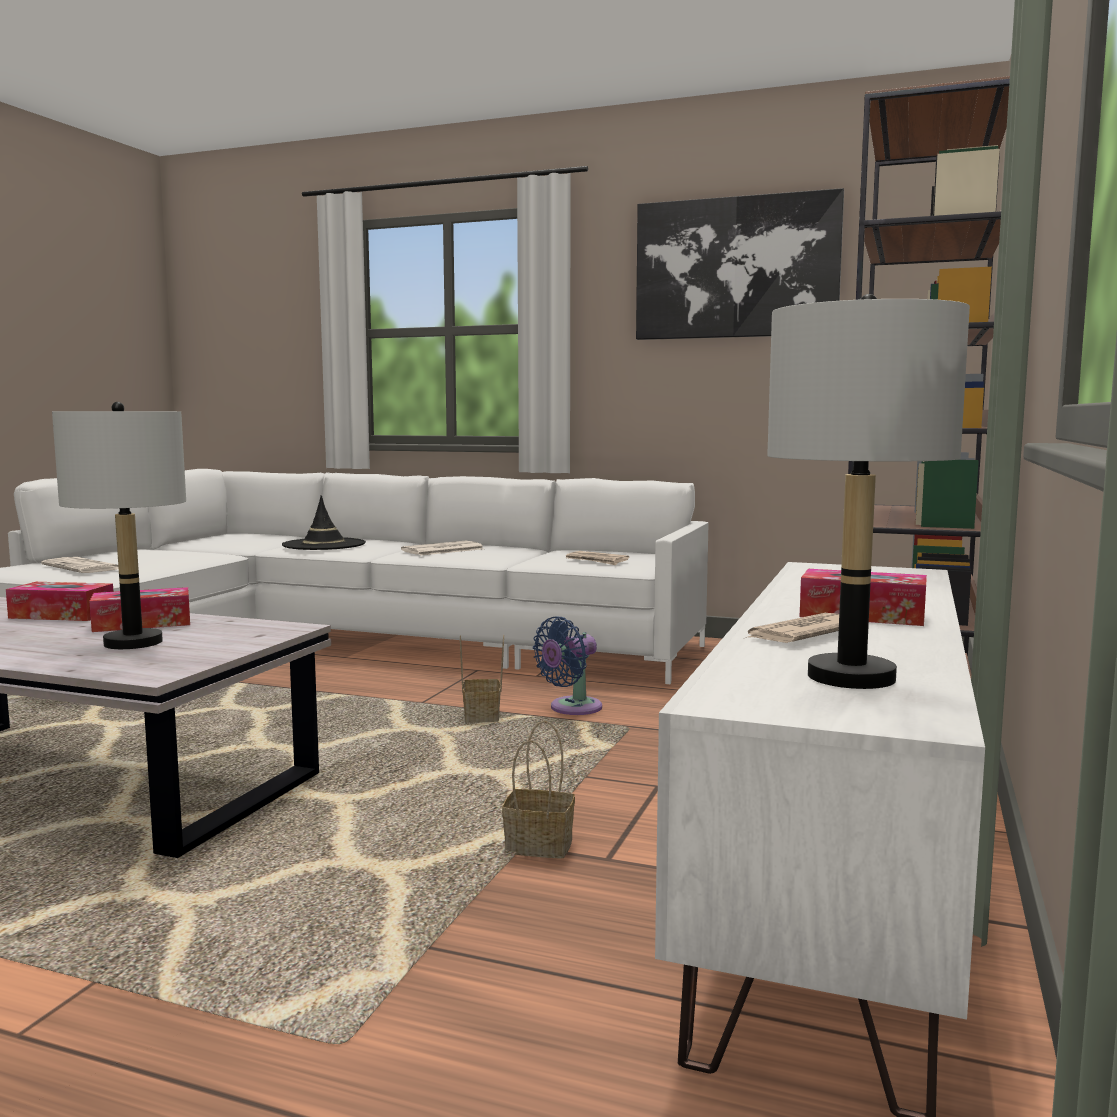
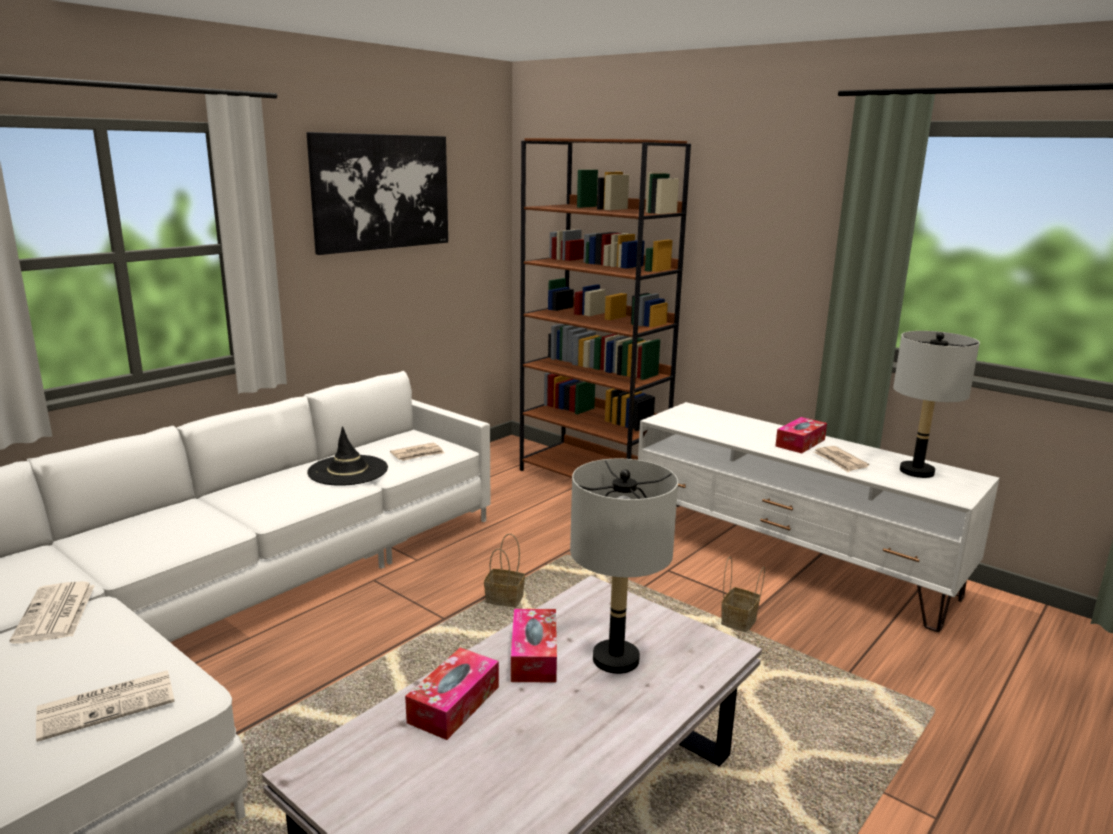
camera: 70 degrees left, 10 degrees up
(324, 545) = (148, 541): black hat -> black hat (348, 471)
(442, 550) = (279, 494): newspaper -> newspaper (56, 614)
(571, 708) = (510, 564): blue fan -> none

